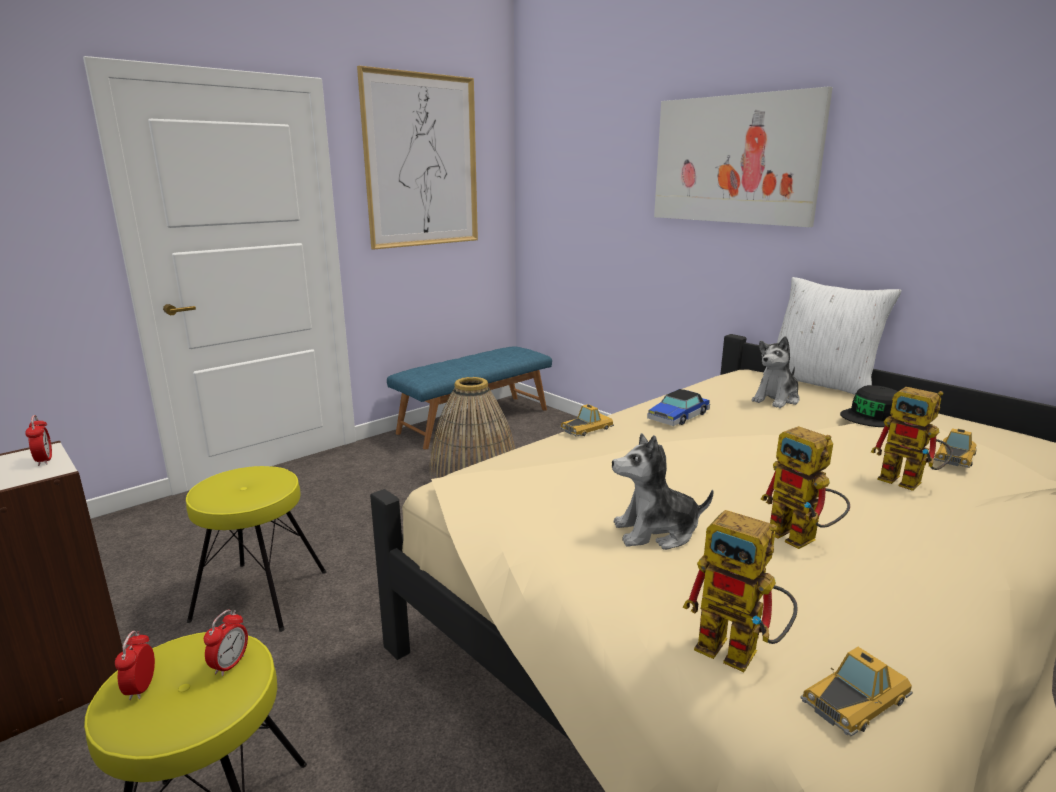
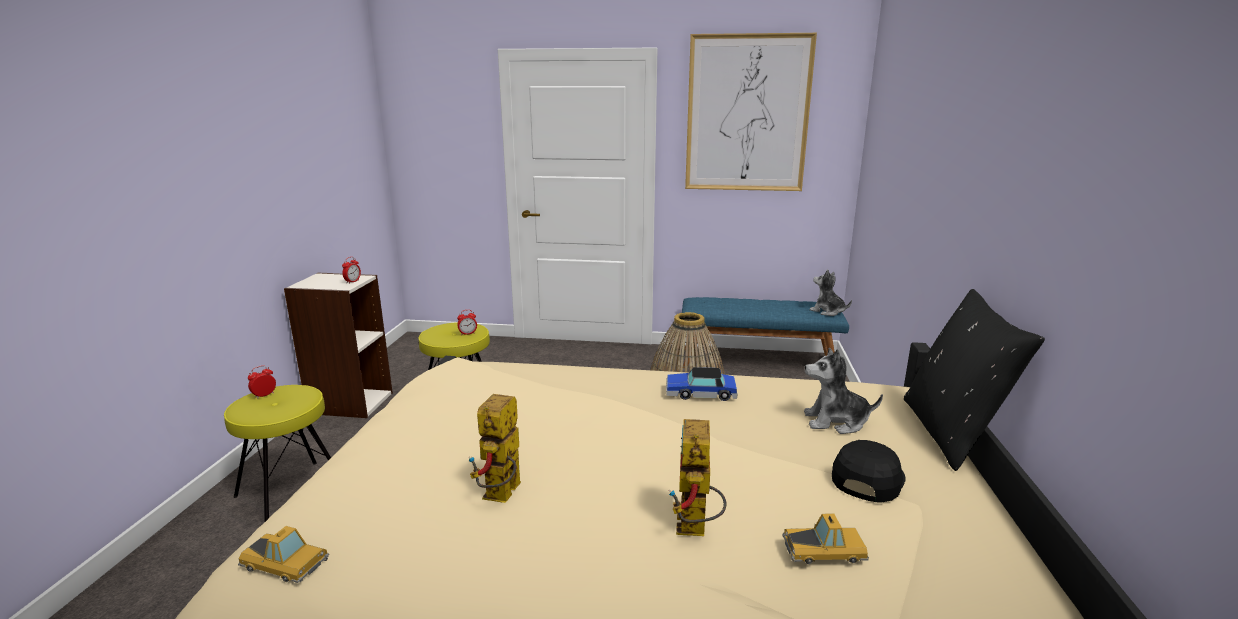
camera: 50 degrees right, 0 degrees up
(230, 664) = (292, 404): alarm clock -> alarm clock (468, 334)
(587, 428) = (616, 371): toy car -> none
(656, 532) = (453, 440): plush toy -> plush toy (827, 311)
(734, 160) = (964, 130): picture -> none
(740, 652) = (315, 508): toy robot -> none
(821, 383) = (951, 433): white pillow -> black pillow
(873, 416) = (867, 478): black cap -> black cap turned 105 degrees clockwise

